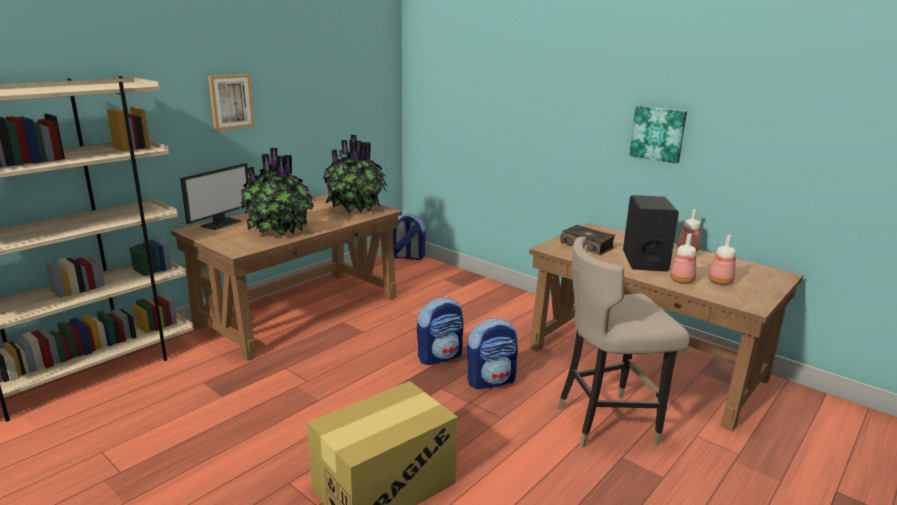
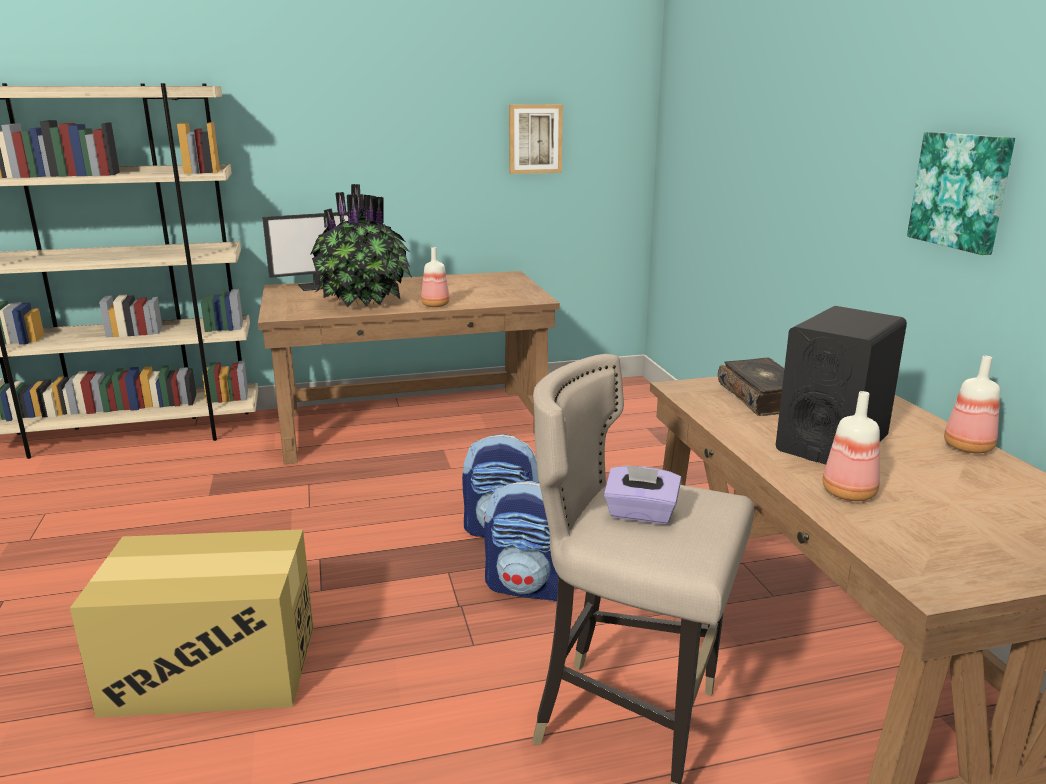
camera: 35 degrees right, 0 degrees up
(231, 101) = (357, 126): picture -> picture (535, 139)
(356, 210) = (501, 293): potted plant -> none
(407, 257) = (634, 388): backpack -> none
(625, 311) = (640, 514): none -> purple tissue box
(720, 282) = (938, 518): bottle -> bottle (435, 305)

